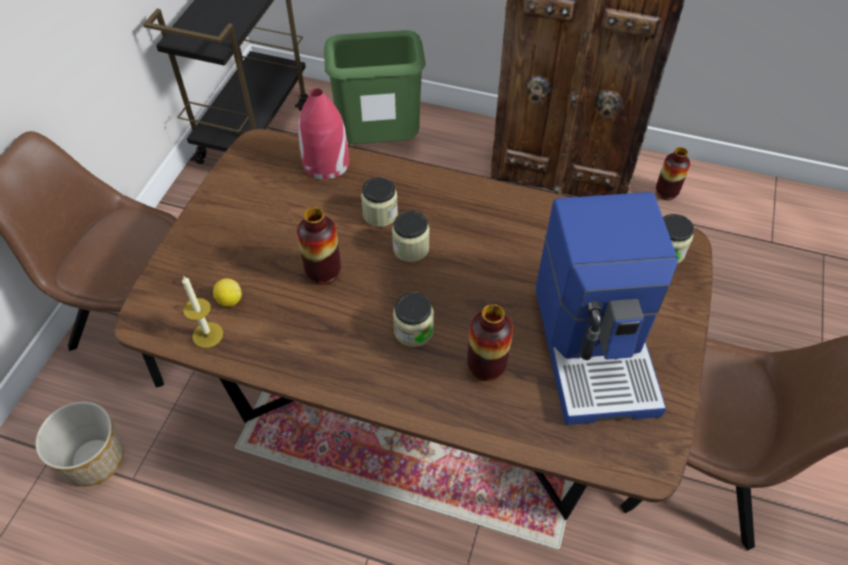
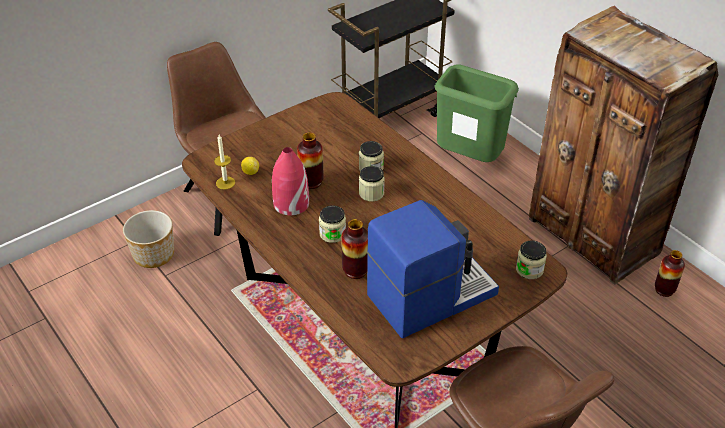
camera: 35 degrees right, 10 degrees down
(325, 163) = (365, 128): red vase -> red vase (291, 203)
(596, 347) = (430, 294): coffee machine -> coffee machine turned 150 degrees counterclockwise

